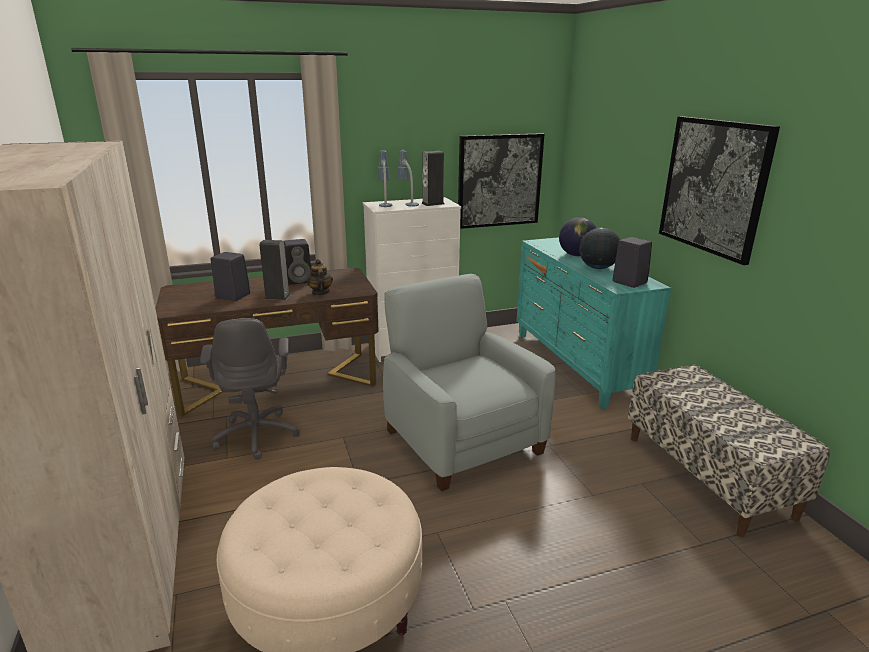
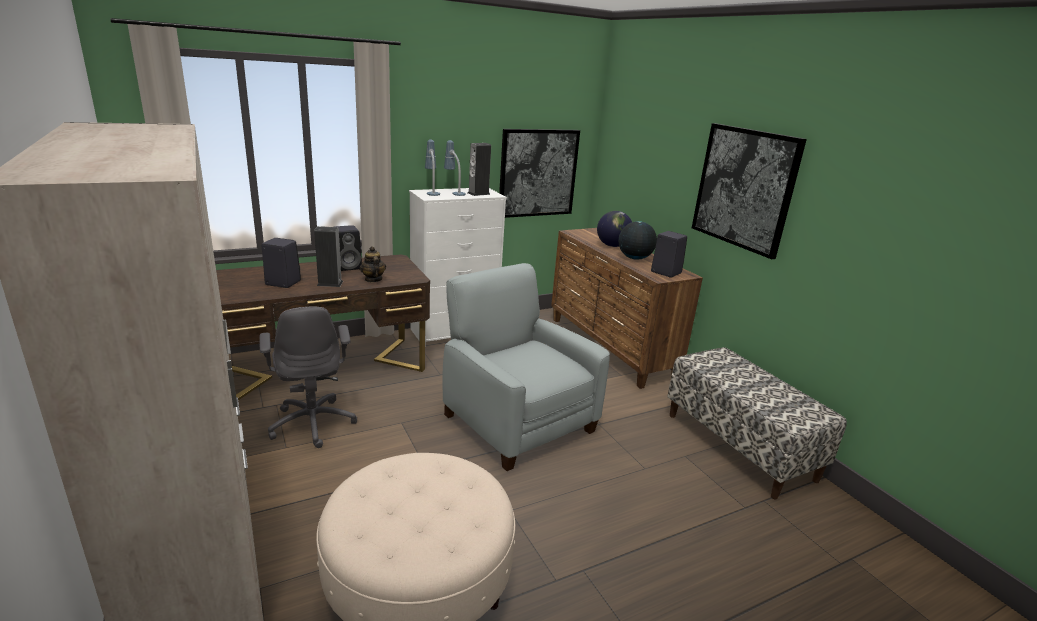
camera: 10 degrees left, 0 degrees up
(576, 365) = (609, 348): turquoise dresser -> brown dresser

